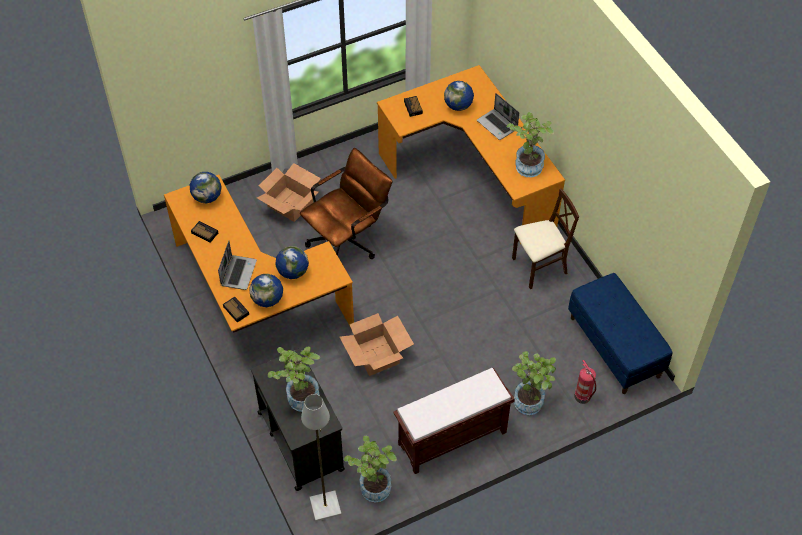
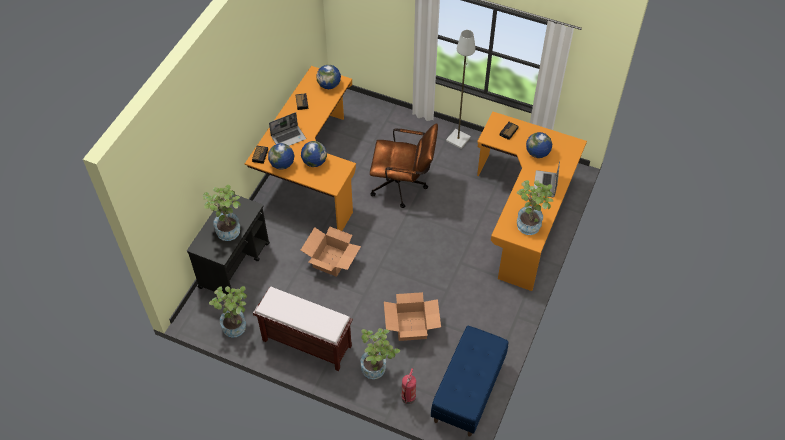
camera: 50 degrees right, 0 degrees up
(290, 204) = (400, 139): cardboard box -> cardboard box (411, 325)
(325, 506) = (200, 309): grey floor lamp -> grey floor lamp (458, 139)
(539, 267) = (489, 302): beige chair -> none

